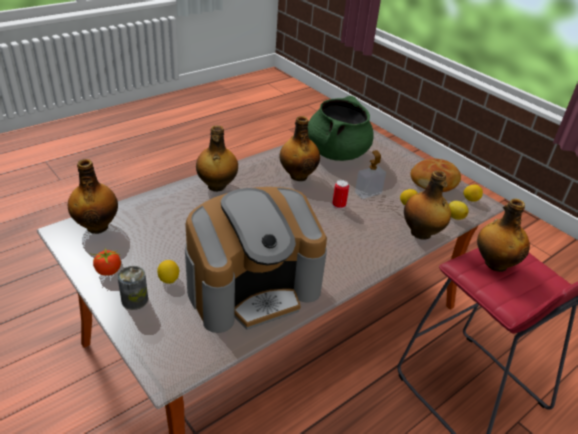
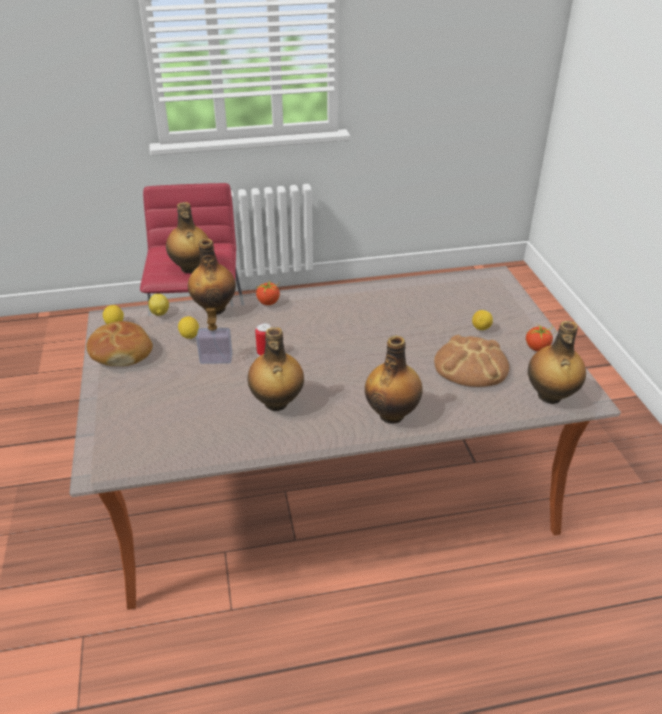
camera: 150 degrees left, 0 degrees up
(135, 300) = (514, 320): can -> none
(169, 237) = (470, 365): none -> bread
(253, 287) = (409, 306): coffee machine -> none
(337, 152) = (186, 426): green cooking pot -> none
(385, 252) = (268, 302): none -> tomato

